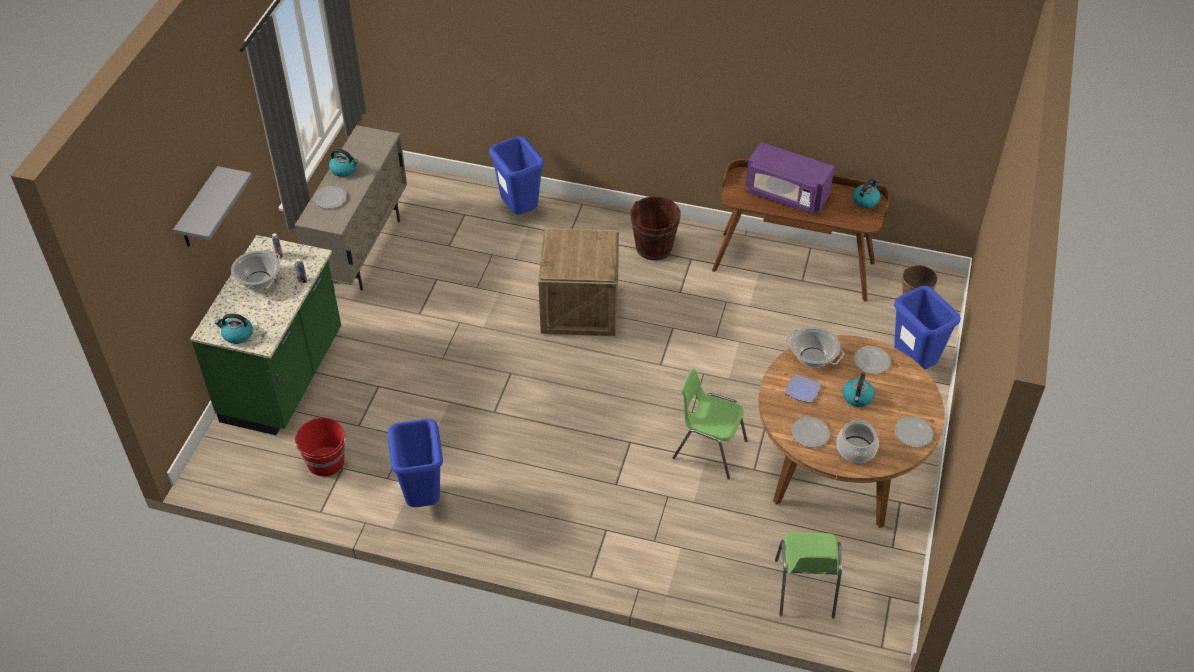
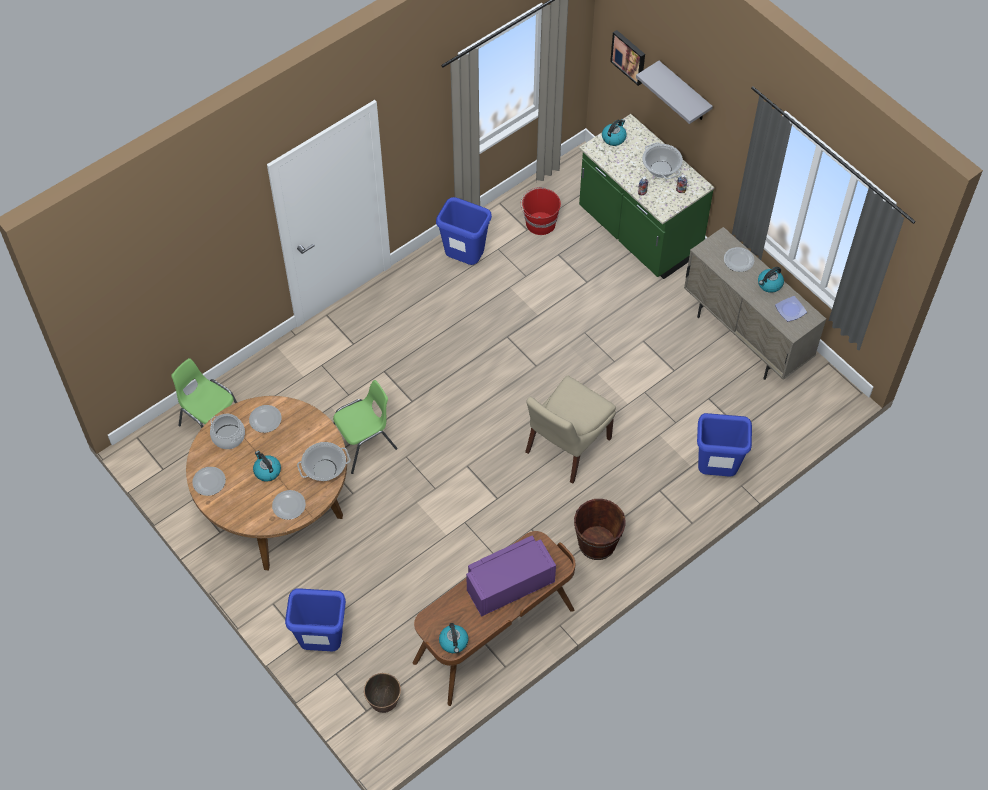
camera: 125 degrees right, 10 degrees up
(156, 291) = (629, 56): none -> picture
(580, 309) = (566, 447): crate -> beige chair
(803, 390) = (303, 442): plate -> plate (790, 310)

